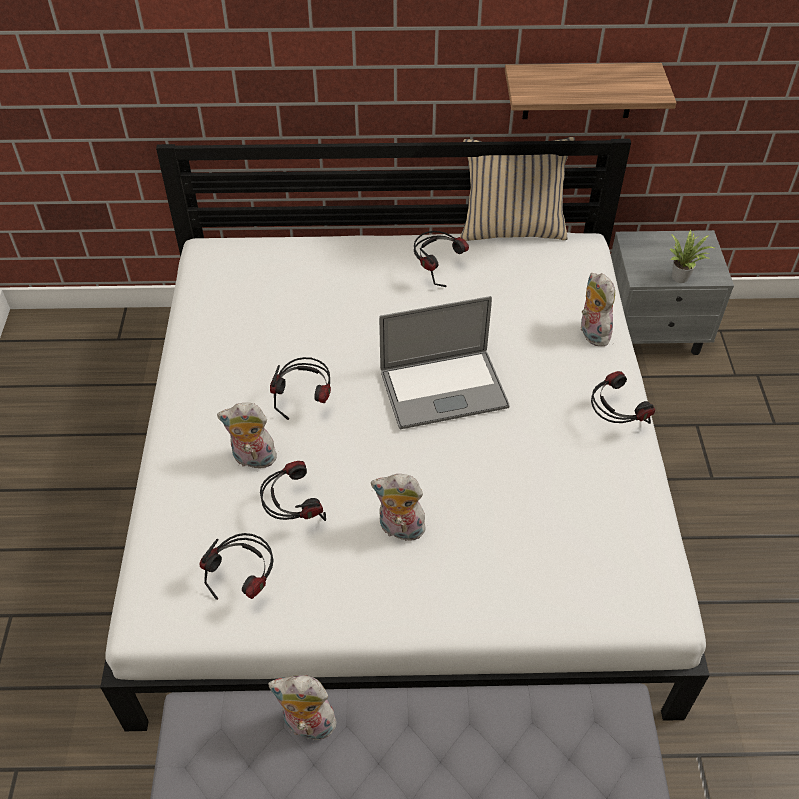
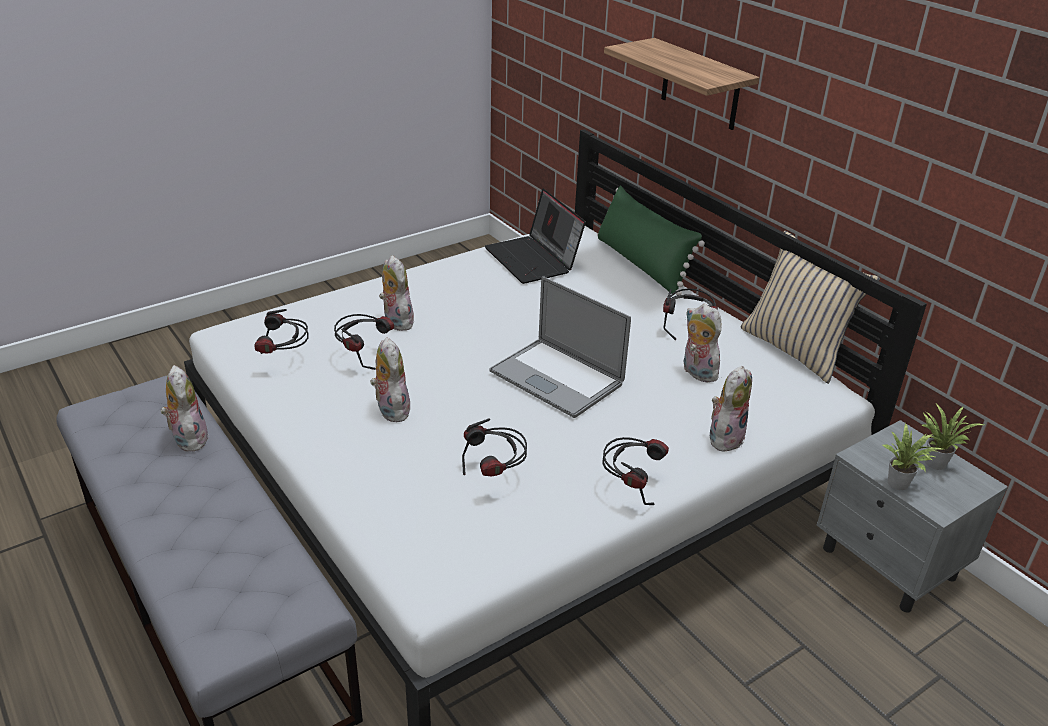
camera: 55 degrees right, 15 degrees down
(236, 305) = (534, 260): none -> laptop
(306, 402) = (473, 322): headphones -> headphones (495, 476)
(312, 241) = (641, 264): none -> green pillow
(503, 300) = (696, 372): none -> plush toy
(579, 91) = (894, 225): shelf -> shelf (700, 85)
(669, 245) = (934, 461): none -> potted plant

